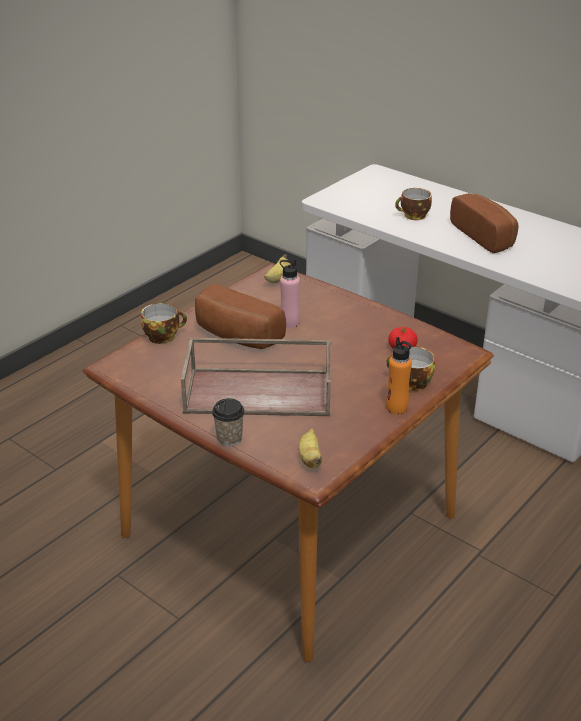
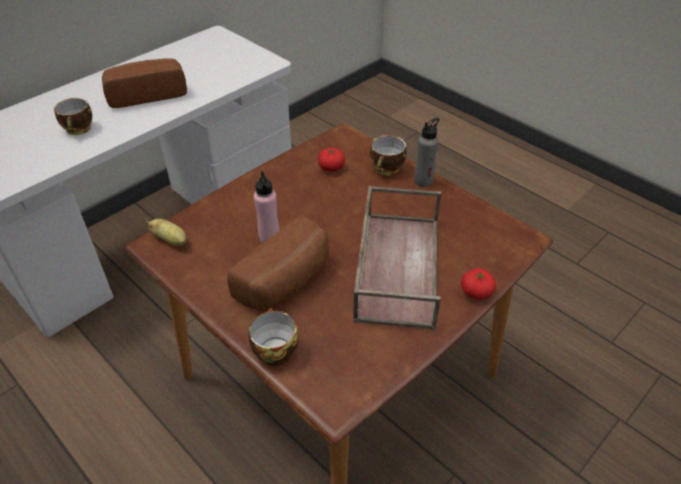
camera: 85 degrees left, 10 degrees up
(229, 438) = (476, 292): cup -> tomato
(310, 459) = (500, 238): banana -> none
(396, 408) = (423, 181): orange bottle -> grey bottle

